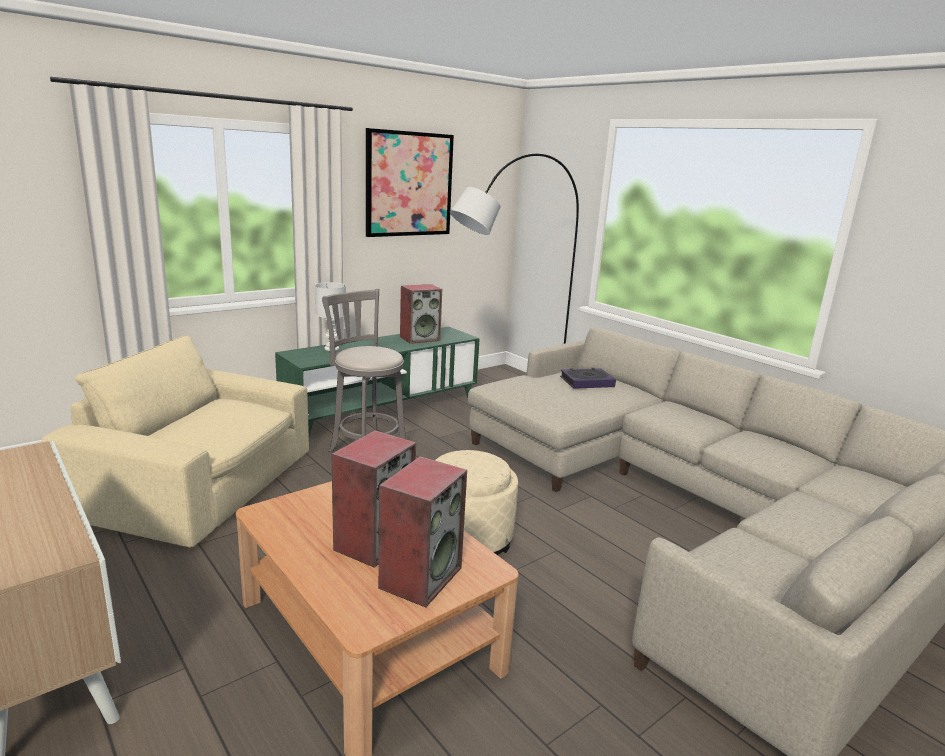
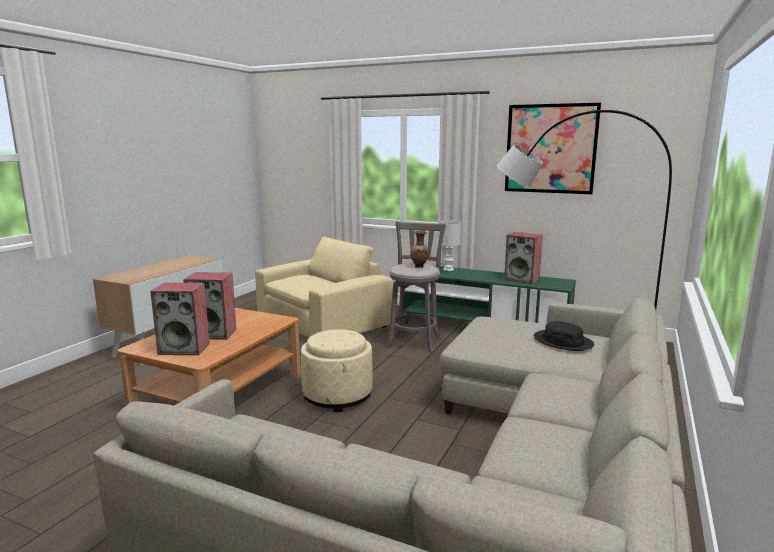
camera: 65 degrees right, 5 degrees down
(200, 483) = (322, 321): beige armchair -> beige armchair turned 60 degrees clockwise
(379, 351) = (419, 267): none -> brown vase
(587, 382) = (563, 341): book -> black hat

